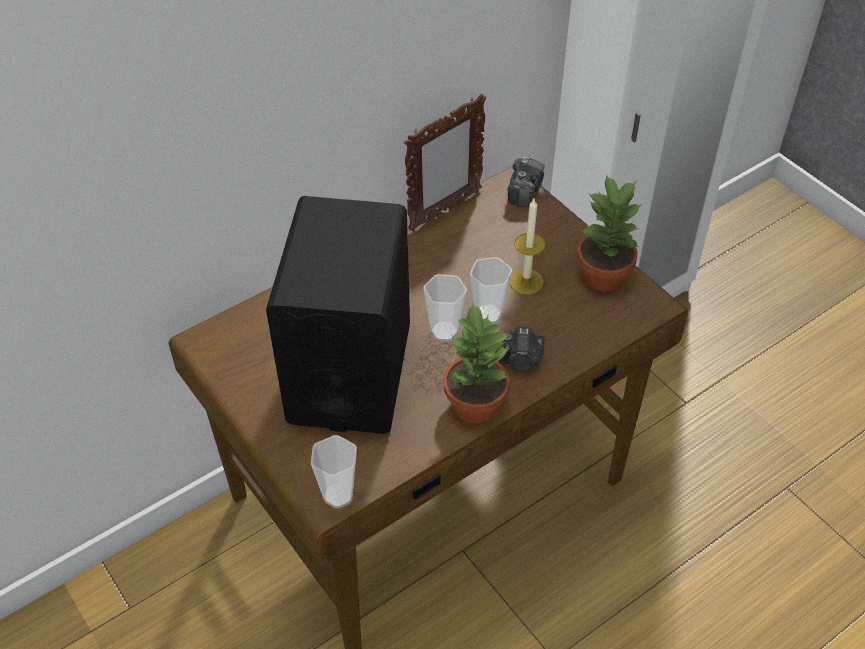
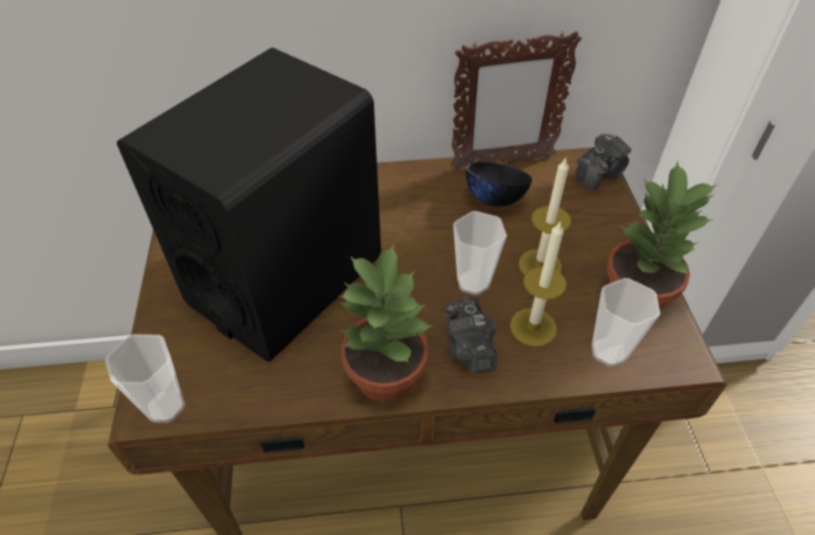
camera: 30 degrees right, 0 degrees up
(444, 331) = (413, 280): cup -> cup (608, 351)
(459, 243) = (495, 198): none -> black bowl
(517, 361) = (469, 348): camera -> camera turned 45 degrees clockwise
(549, 327) = (533, 327): none -> candle

